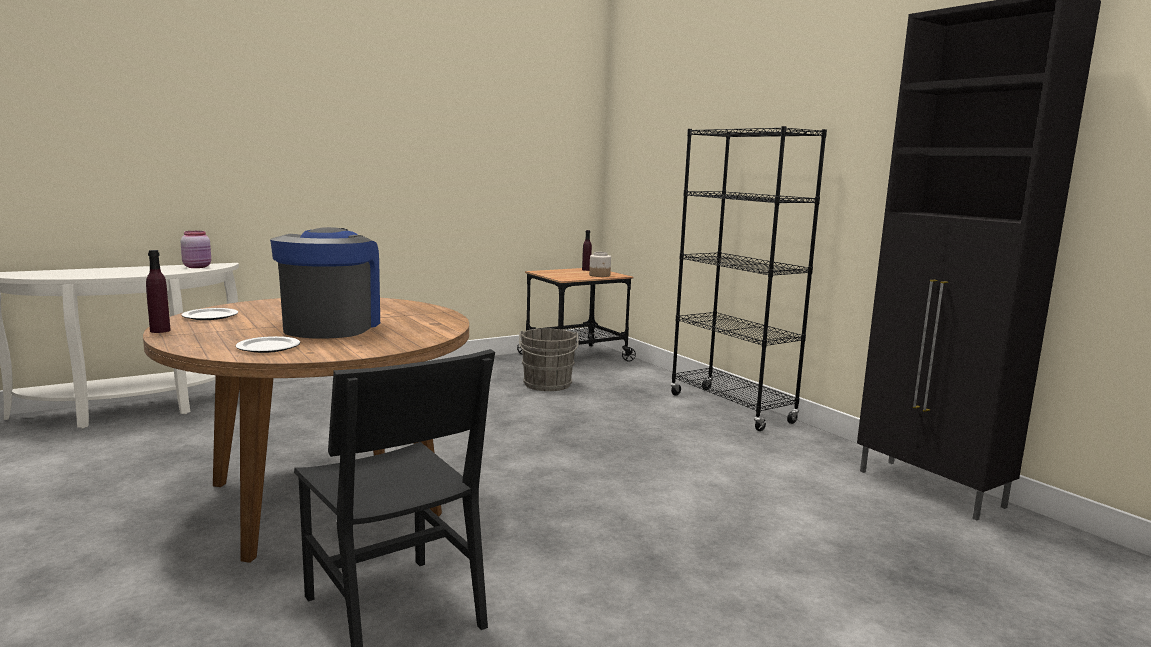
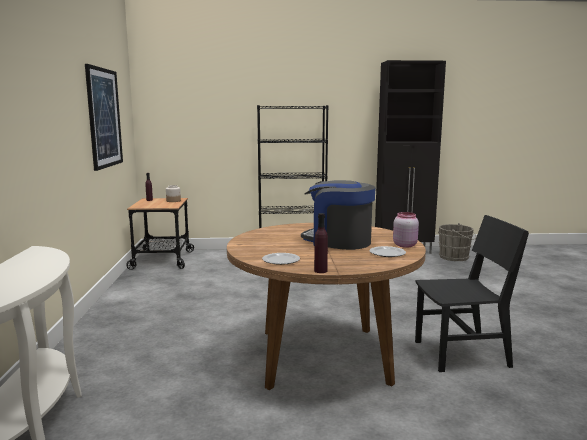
camera: 60 degrees left, 0 degrees up
(198, 267) = (38, 256): pink jar -> pink jar (405, 245)
(487, 146) = (104, 118): none -> picture
(547, 385) = (203, 275): grey bucket -> grey bucket (456, 257)

